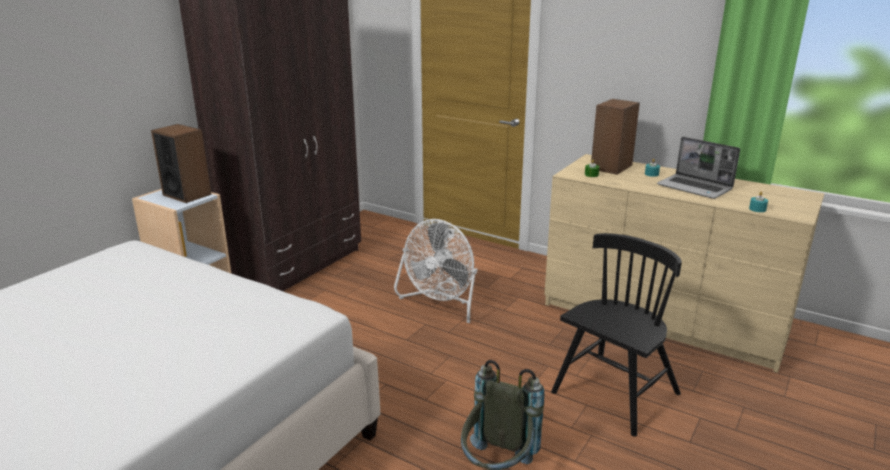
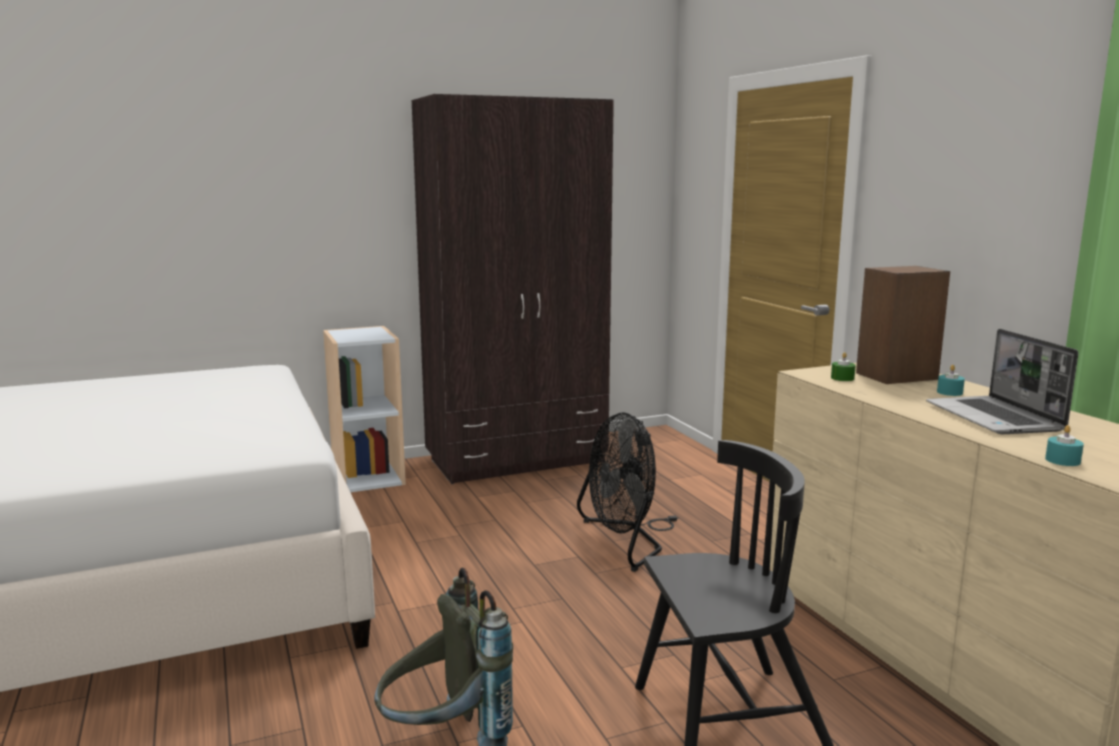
camera: 35 degrees right, 10 degrees down
(187, 194) = (370, 334): speaker -> none
(440, 302) = (629, 539): white fan -> black fan

